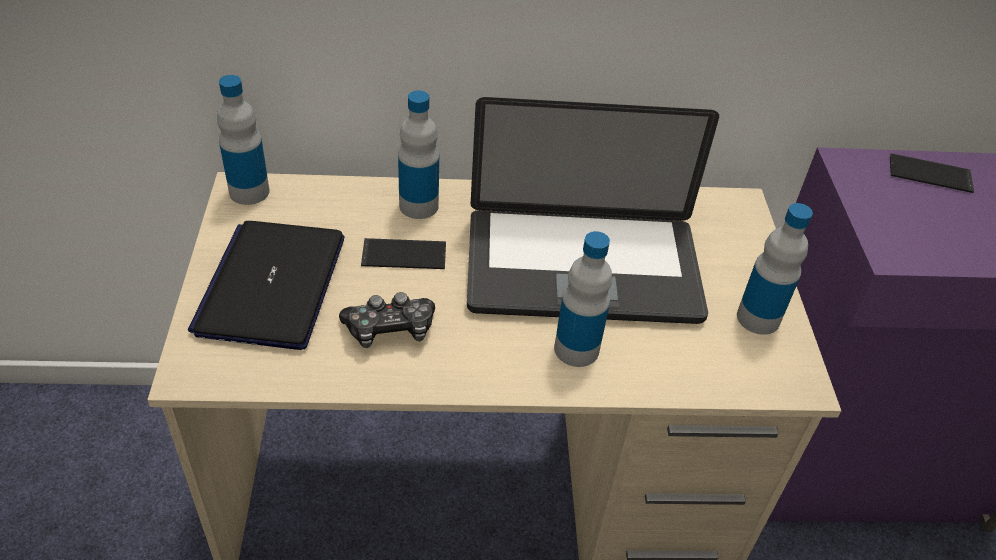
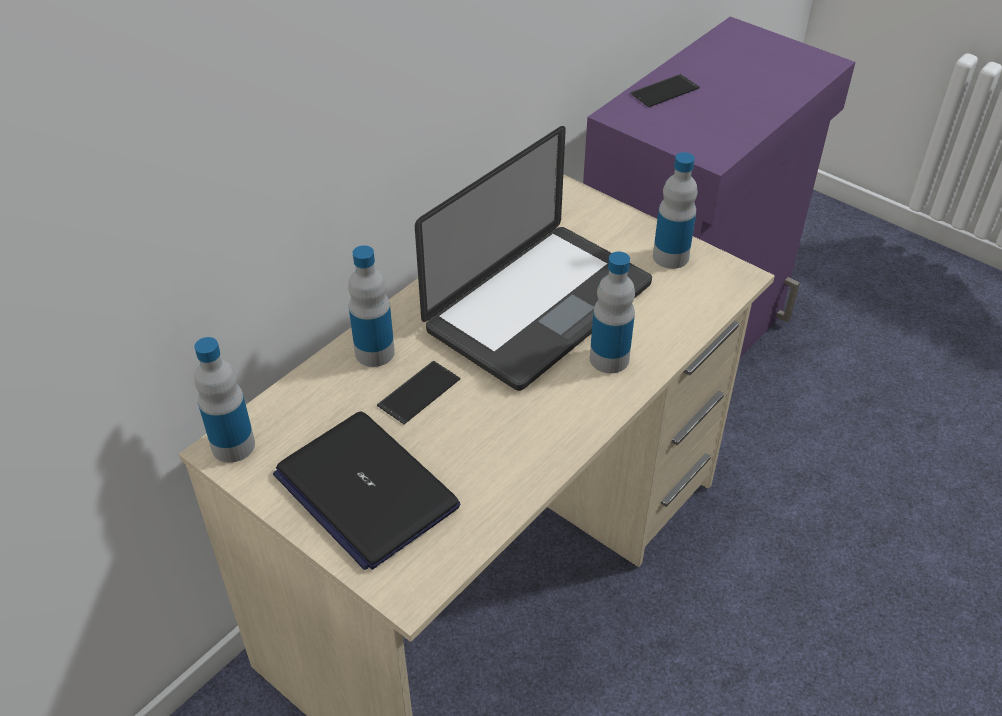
camera: 45 degrees left, 0 degrees up
(390, 330) = (489, 446): game controller -> none

